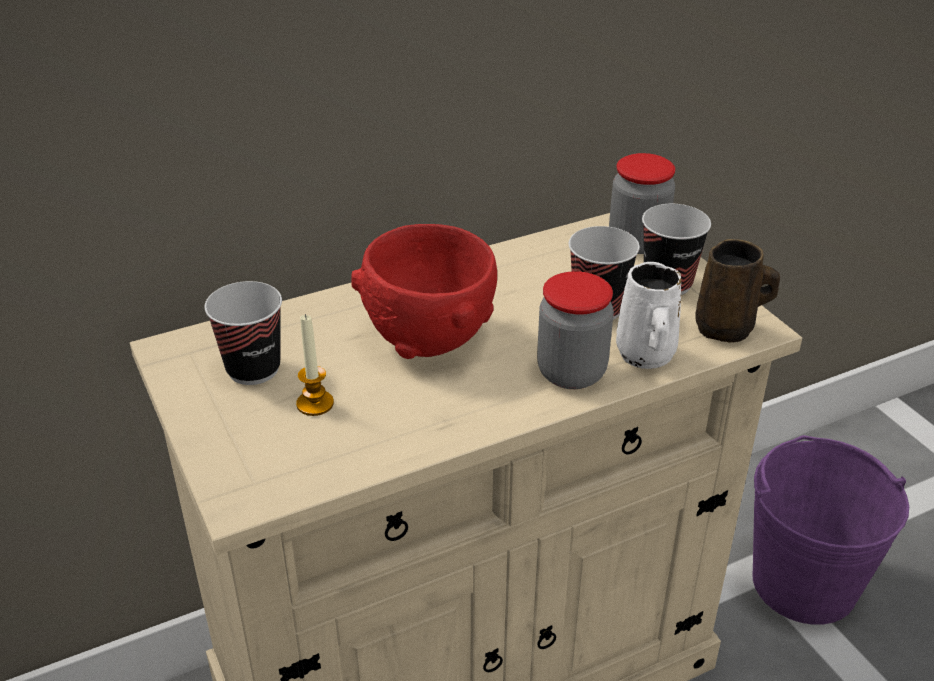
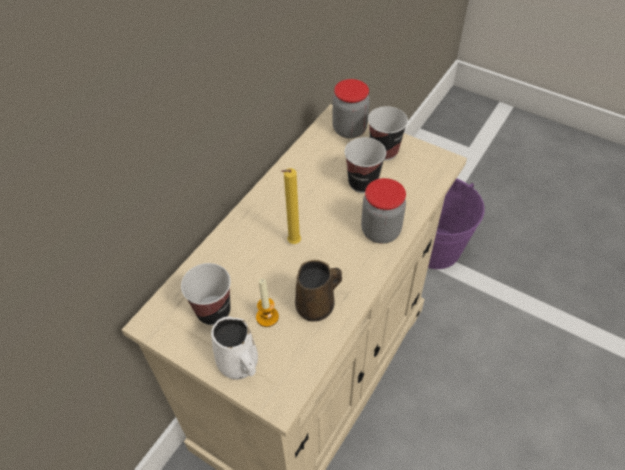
camera: 30 degrees left, 15 degrees up
(428, 338) = (292, 243): red bowl -> yellow candle
(645, 356) = (407, 203): white mug -> white mug (239, 365)
(727, 329) = (431, 168): brown mug -> brown mug (317, 306)

